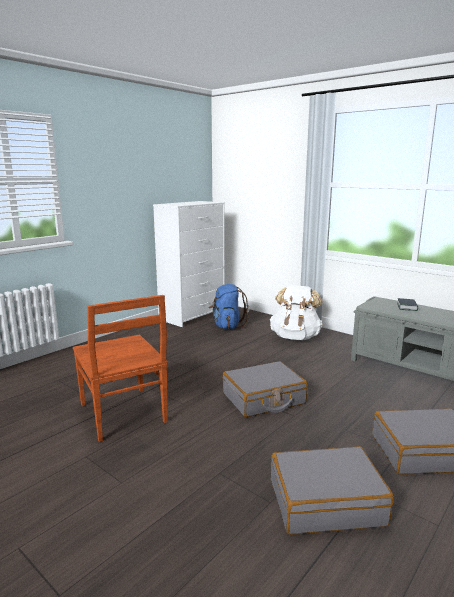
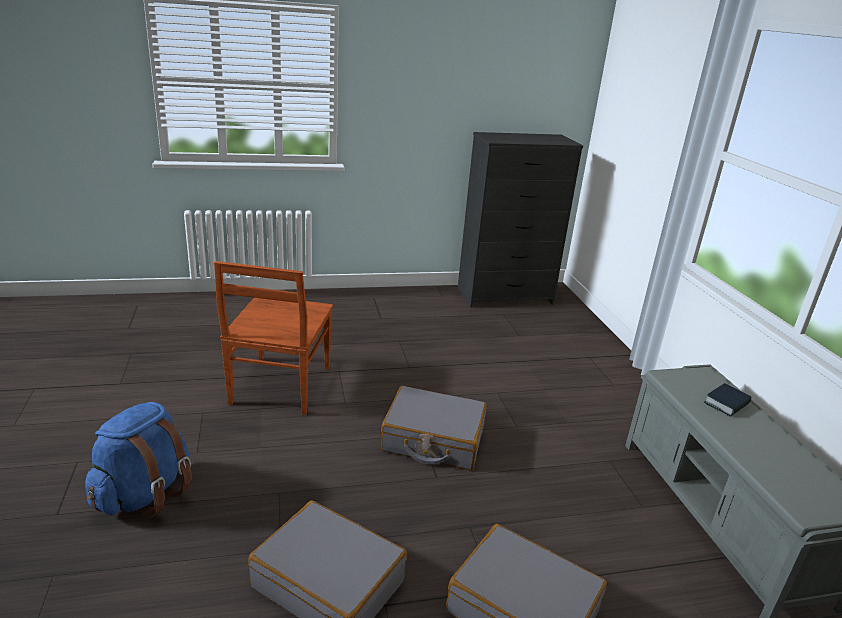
camera: 35 degrees right, 10 degrees up
(193, 315) = (505, 295): white dresser -> black dresser
(227, 326) = (527, 327): blue backpack -> blue backpack (144, 493)
(295, 337) = (595, 378): white backpack -> none

